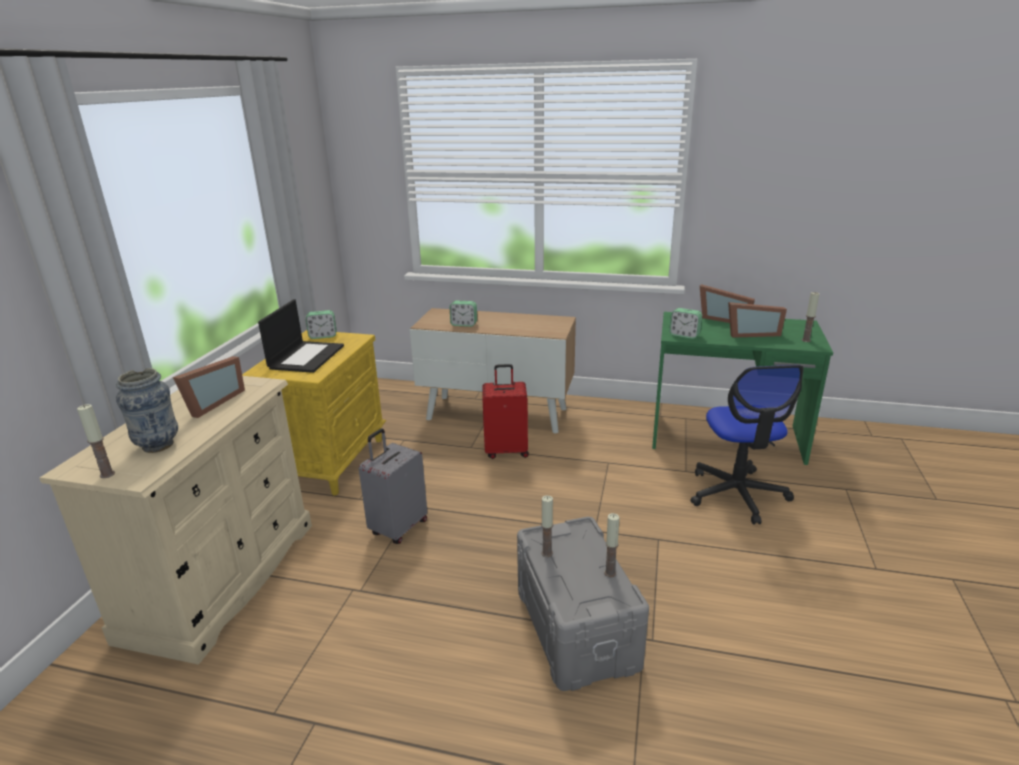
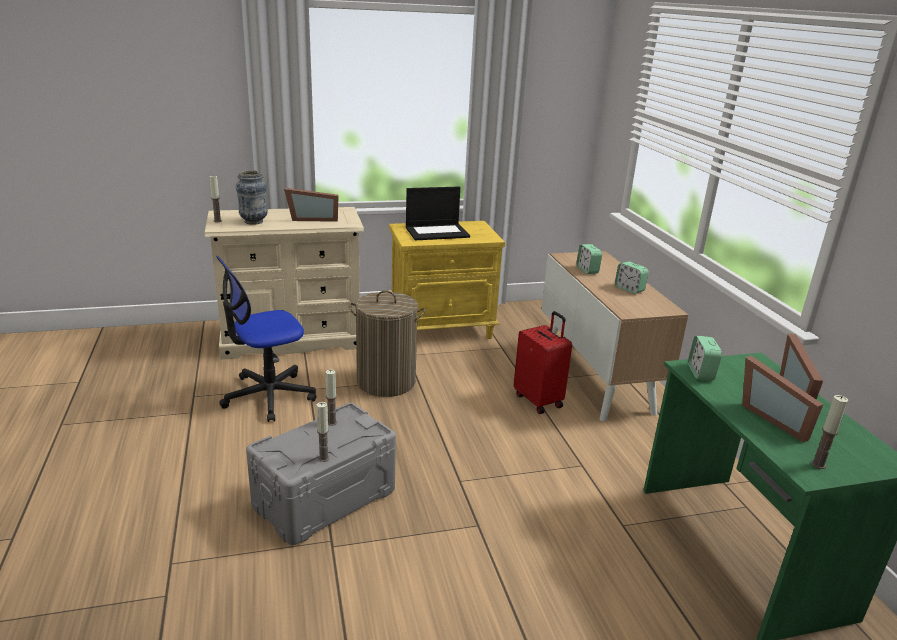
camera: 60 degrees right, 0 degrees up
(323, 336) = (478, 227): alarm clock -> alarm clock (629, 289)
(398, 528) = (386, 382): grey suitcase -> laundry basket
(737, 494) = (615, 576): office chair -> office chair (268, 396)

